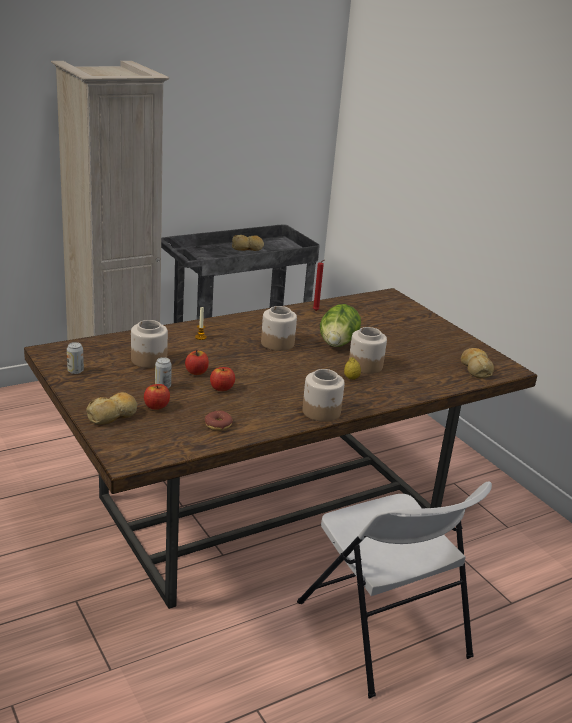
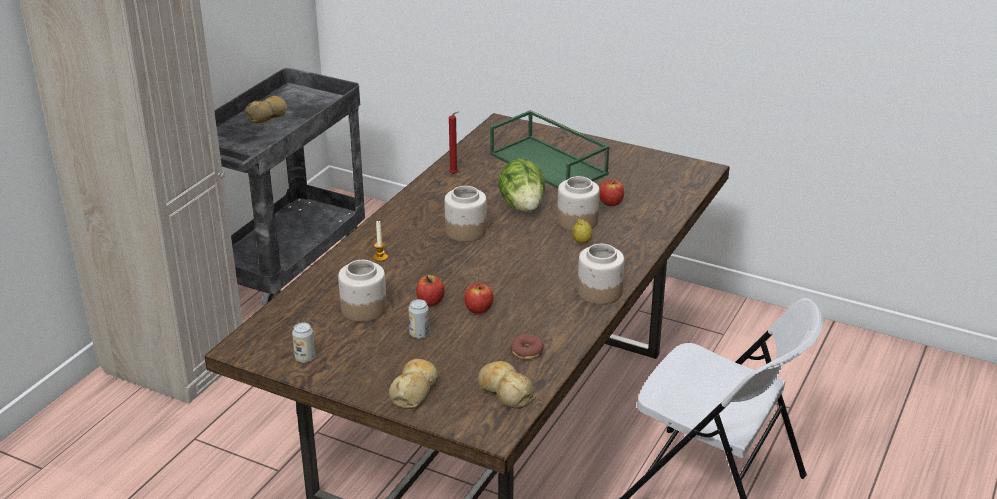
camera: 30 degrees left, 5 degrees up
(156, 406) = (443, 360): apple -> apple (610, 203)
(392, 327) = (550, 164): none -> green tray
(475, 368) = (674, 181): bread -> bread (505, 391)

